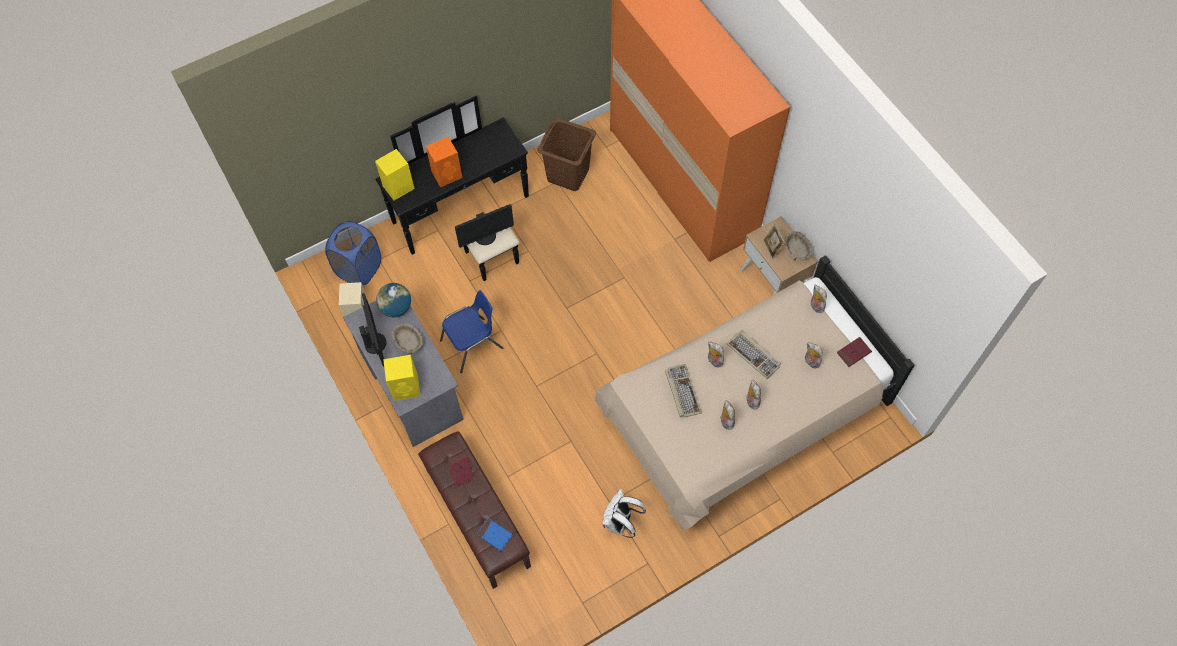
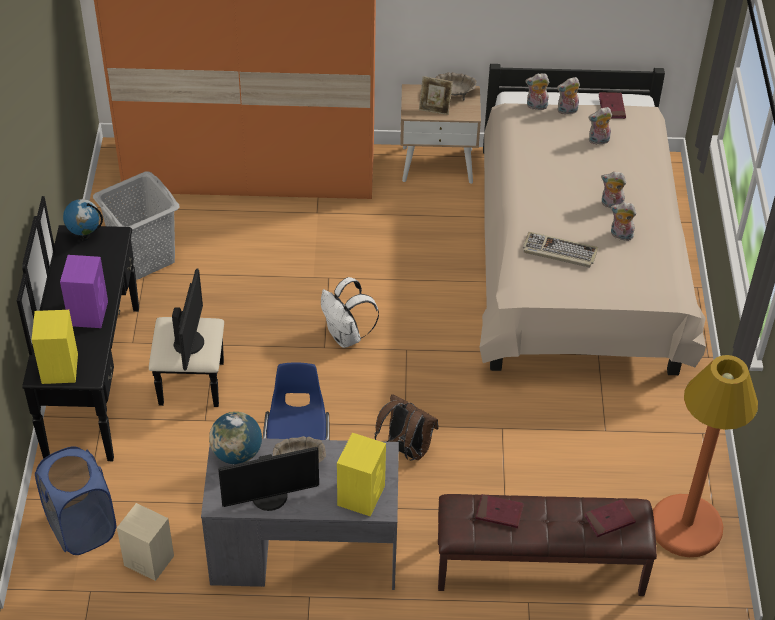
camera: 60 degrees left, 15 degrees down
(376, 342) = (270, 497): monitor -> monitor turned 150 degrees clockwise
(447, 174) = (88, 312): orange speaker -> purple speaker
(494, 535) = (609, 519): blue book -> red book
(503, 135) = (85, 236): none -> globe
(517, 396) = (405, 449): none -> brown backpack
(562, 588) = (686, 526): none -> orange floor lamp
(568, 174) = (144, 258): brown laundry basket -> grey laundry basket
(620, 522) = (637, 433): white backpack -> white backpack (346, 336)
(714, 361) = (541, 210): plush toy -> plush toy (567, 111)
(754, 355) = (558, 177): keyboard -> none

